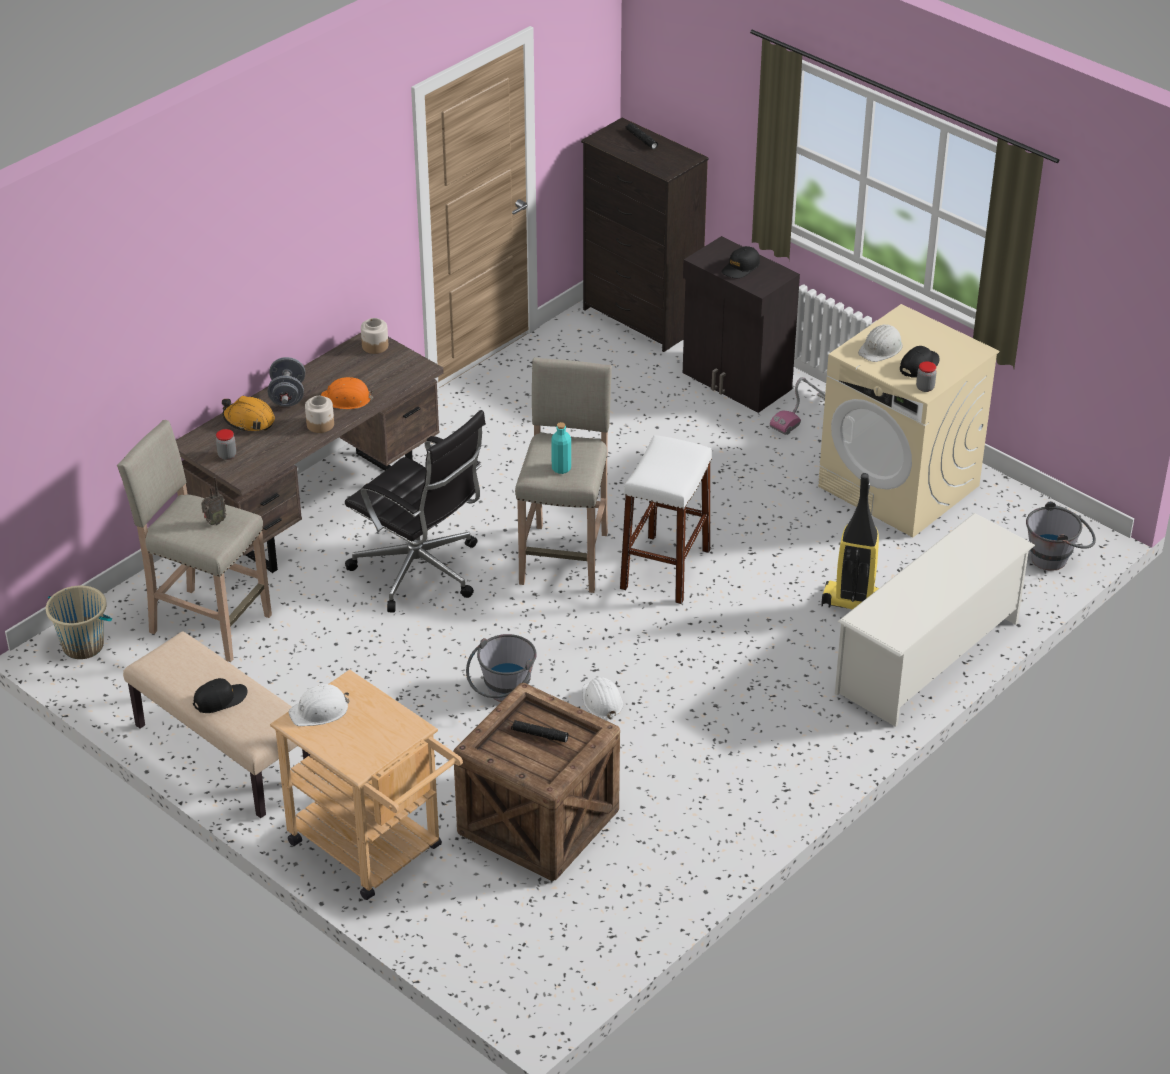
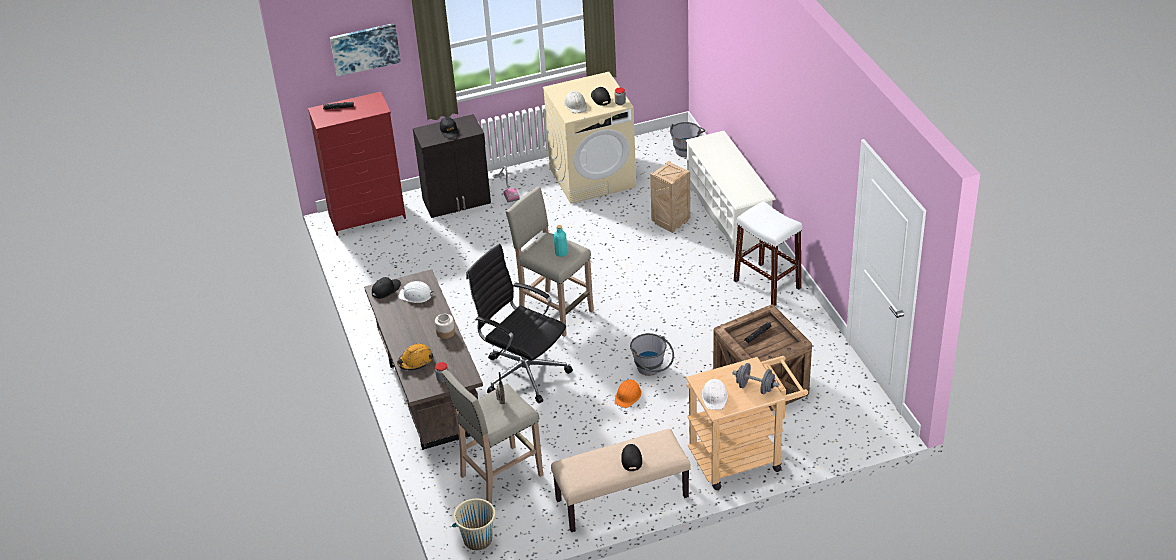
camera: 60 degrees left, 0 degrees up
(287, 396) = (404, 338): grey dumbbell -> grey dumbbell (755, 388)
(346, 399) = (429, 315): orange hard hat -> orange hard hat (628, 396)
(375, 346) = (386, 290): jar -> black cap
(420, 572) = (523, 372): black office chair -> black office chair turned 120 degrees counterclockwise
(601, 701) = (682, 335): white hard hat -> white hard hat (416, 295)
(642, 319) = (368, 216): black dresser -> red dresser
(665, 569) = (594, 278): white stool -> white stool (767, 284)
(708, 83) = (365, 48): none -> picture
(854, 602) = (670, 223): vacuum cleaner -> crate

